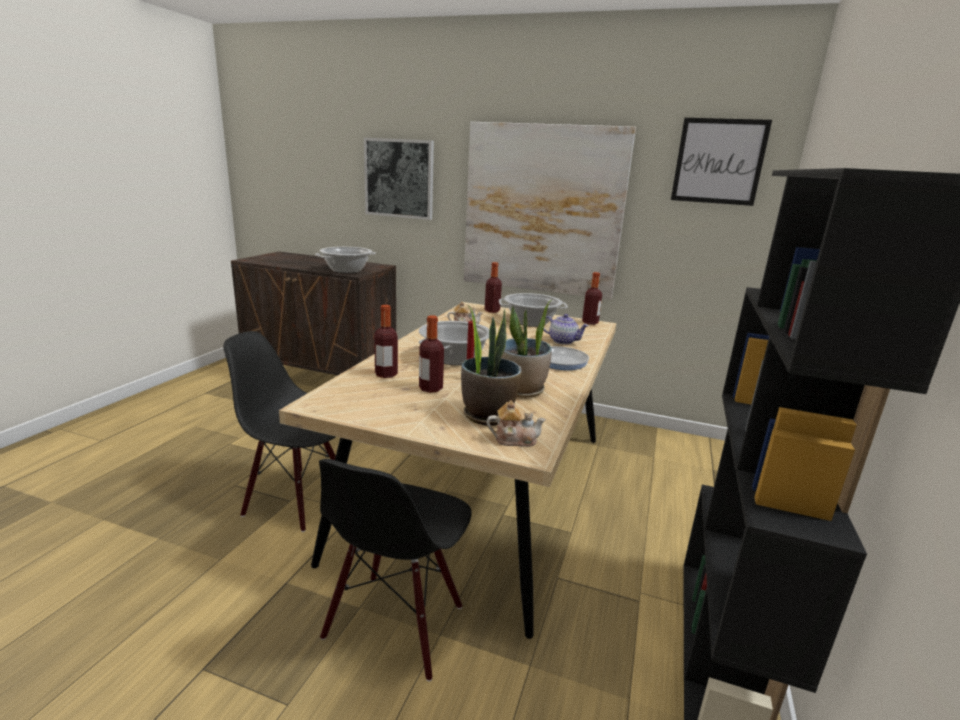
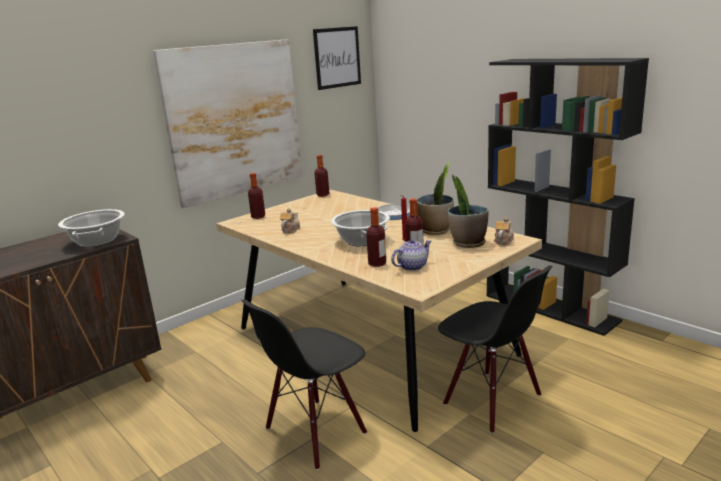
camera: 60 degrees left, 0 degrees up
(399, 178) = (80, 123): picture -> none
(531, 322) = (302, 210): cooking pot -> none
(563, 341) = (355, 208): teapot -> teapot (412, 266)

